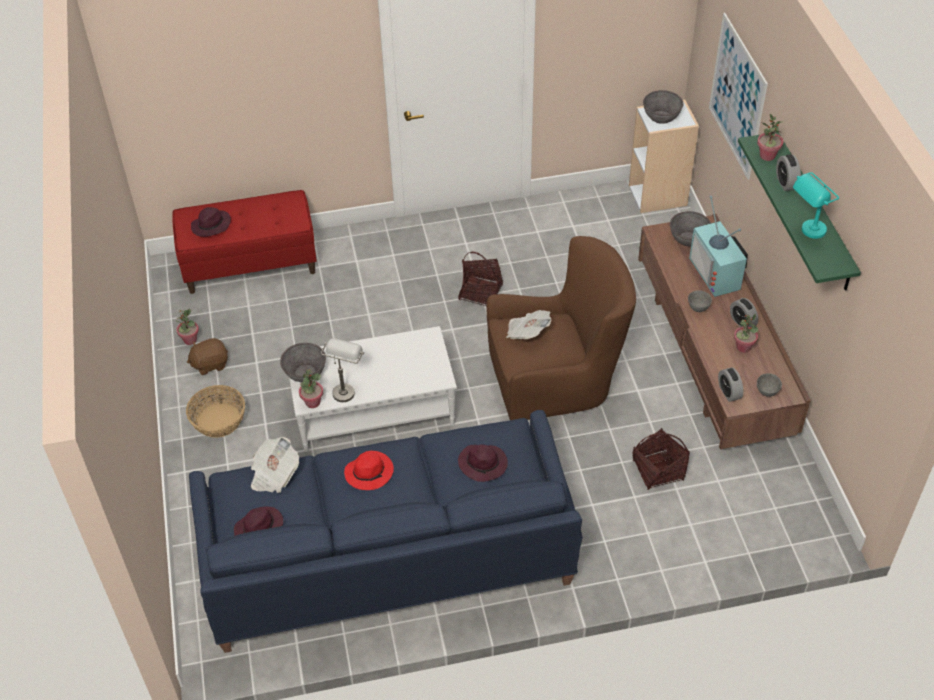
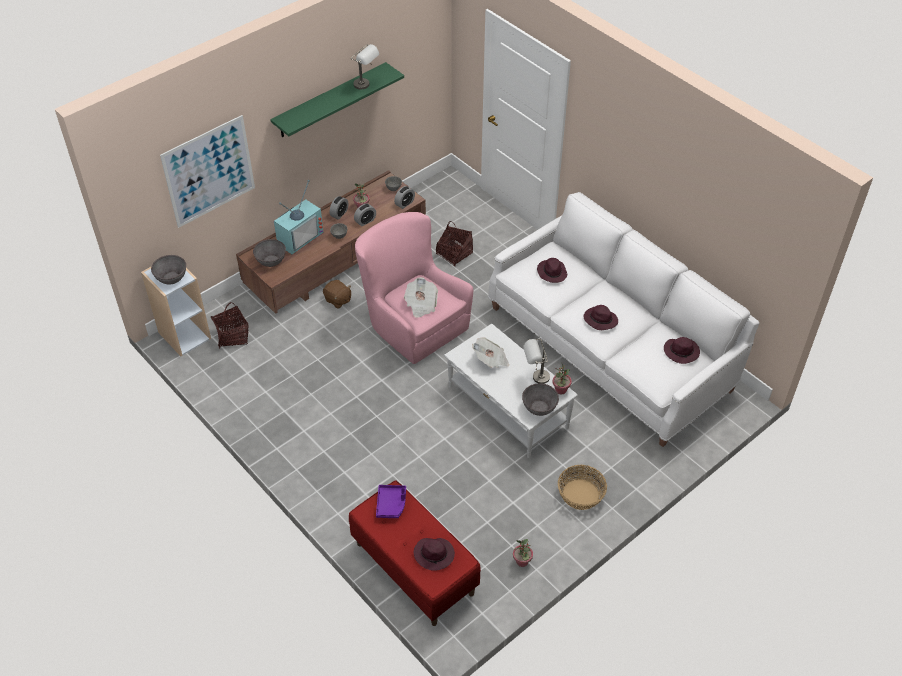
camera: 120 degrees left, 0 degrees up
(210, 364) = (535, 532): brown plush toy -> brown plush toy (338, 300)
(274, 474) = (639, 365): newspaper -> newspaper (491, 360)
(286, 217) = (391, 504): none -> purple tray
(370, 472) = (600, 320): red hat -> purple hat
(388, 559) = (611, 347): blue sofa -> white sofa
(480, 293) = (354, 398): basket -> basket (233, 336)
(556, 380) = (413, 324): brown armchair -> pink armchair
(767, 156) = (300, 117): potted plant -> none
(786, 183) = (323, 104): alarm clock -> alarm clock (365, 221)
(807, 233) = (366, 86): turquoise table lamp -> grey table lamp

